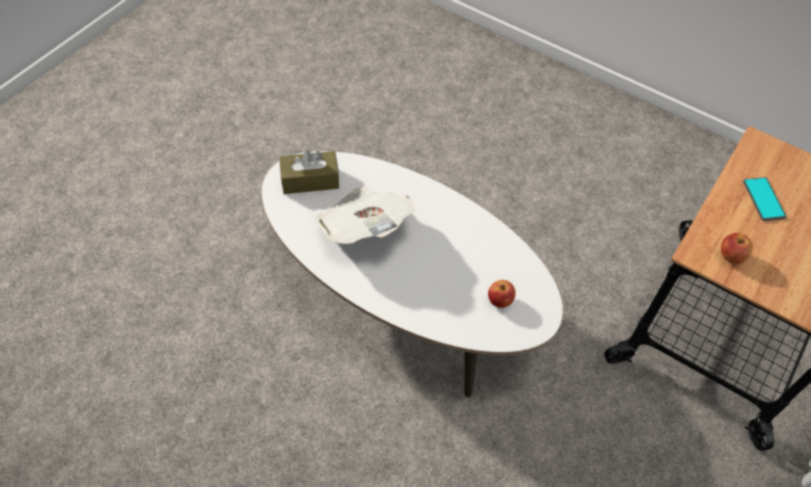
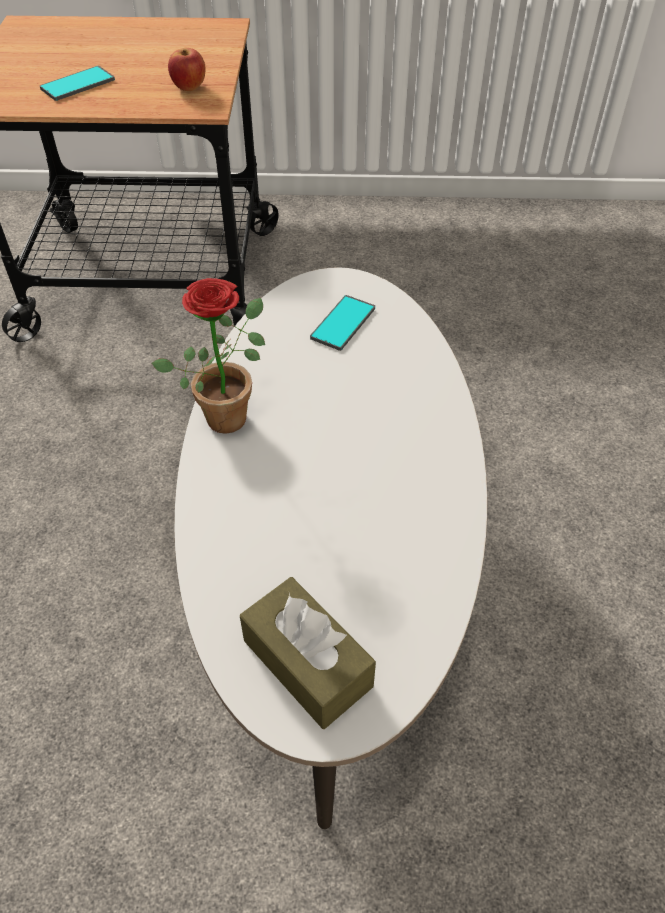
camera: 120 degrees left, 5 degrees down
(365, 228) = (347, 517): newspaper -> none
(464, 217) = (229, 412): none -> potted plant
(500, 301) = (343, 323): apple -> phone

